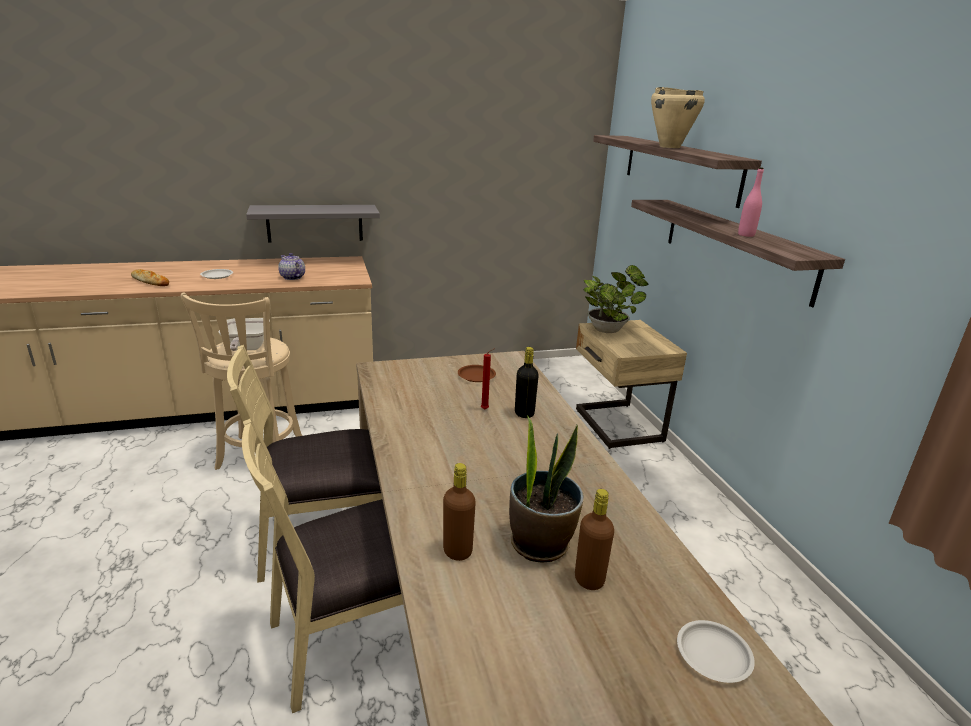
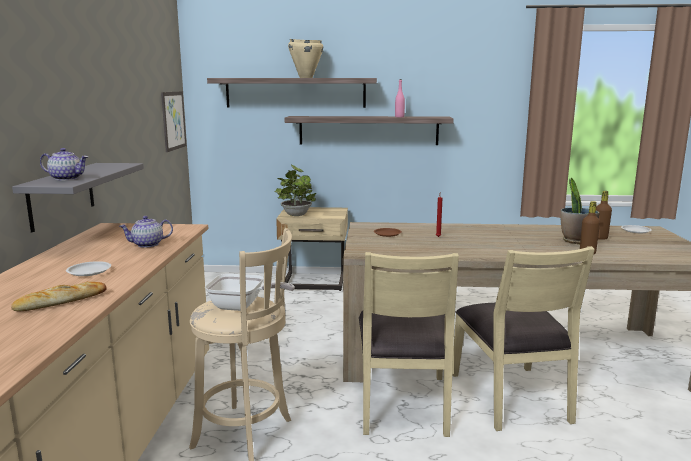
camera: 70 degrees left, 10 degrees down
(283, 209) = (67, 178): none -> teapot
(524, 413) = (446, 231): black bottle -> none
(563, 181) = (173, 120): none -> picture

